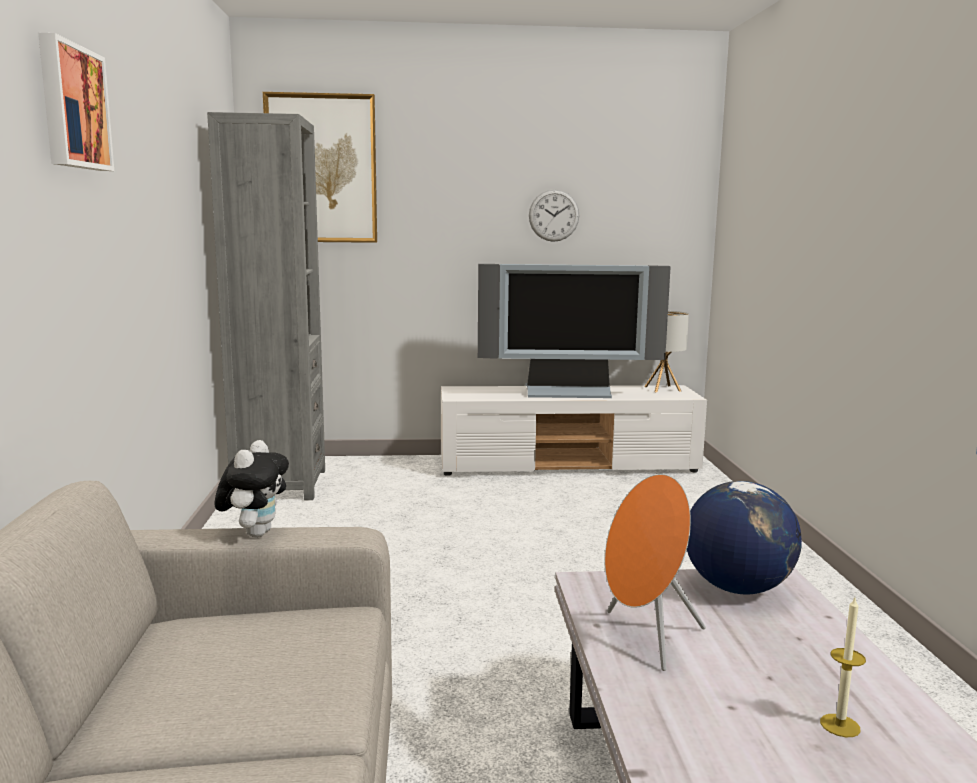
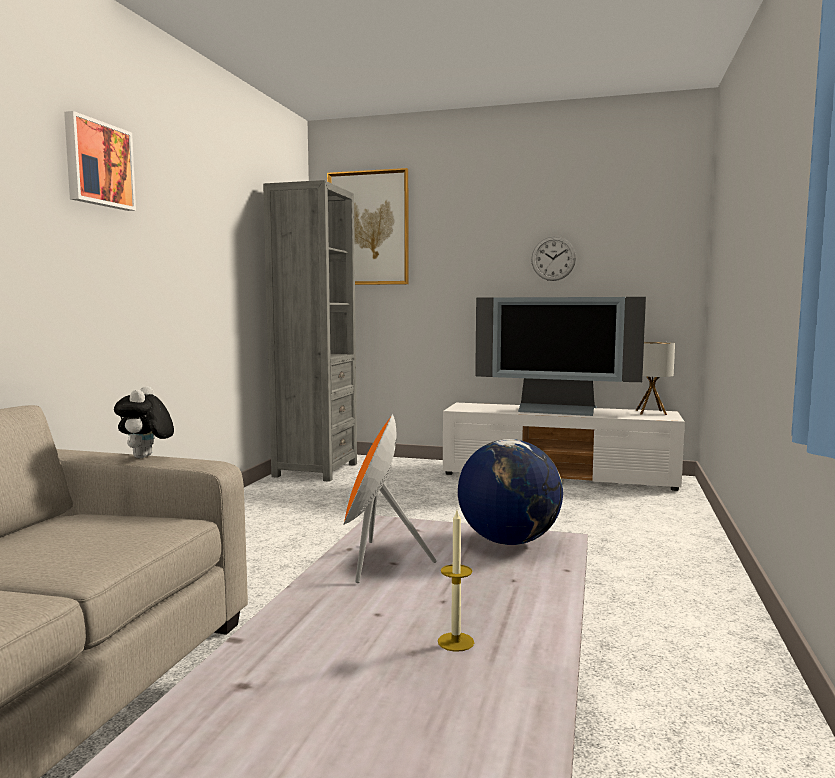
camera: 20 degrees right, 5 degrees down
(255, 533) = (146, 457): plush toy -> plush toy turned 150 degrees clockwise

